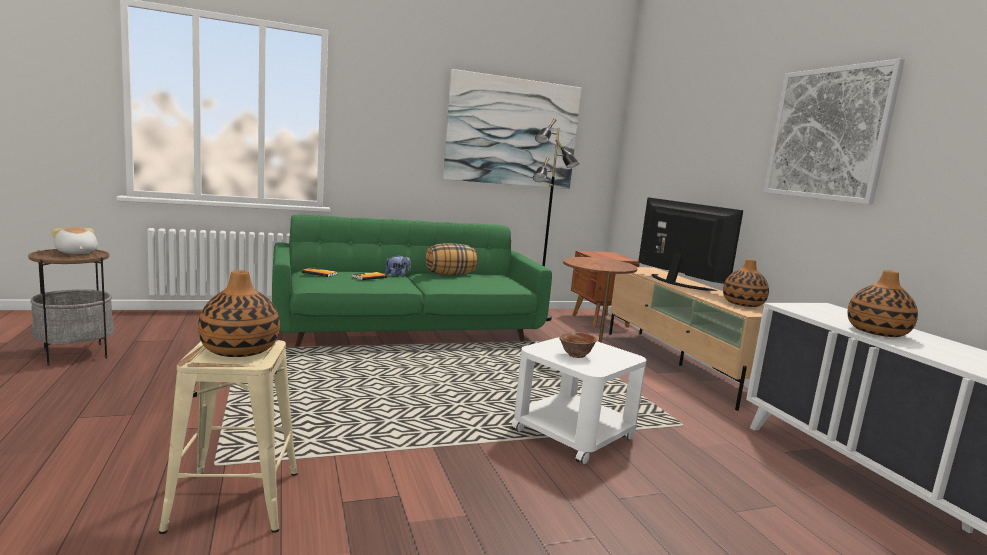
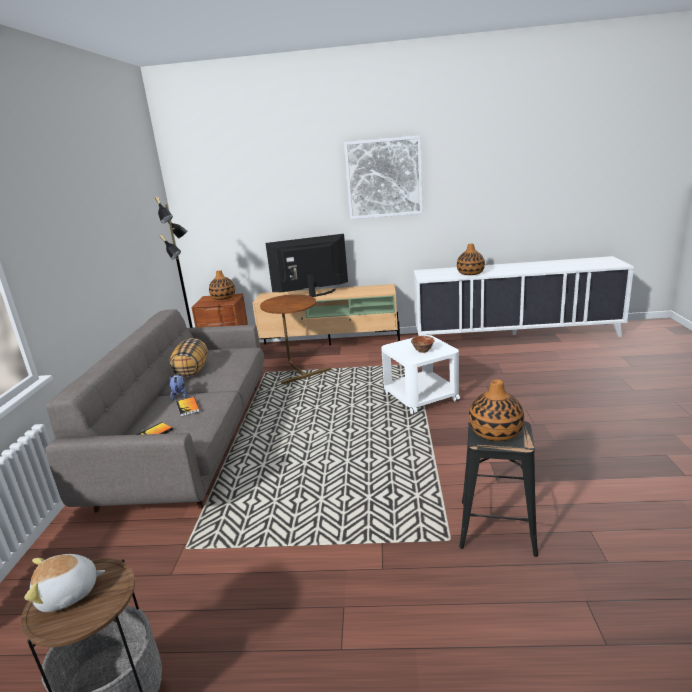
camera: 65 degrees left, 10 degrees up
(236, 500) = (497, 526): beige stool -> black stool
(409, 330) = (191, 438): green sofa -> grey sofa
(512, 132) = (122, 219): picture -> none
(743, 304) = (368, 289): vase -> vase (223, 297)

